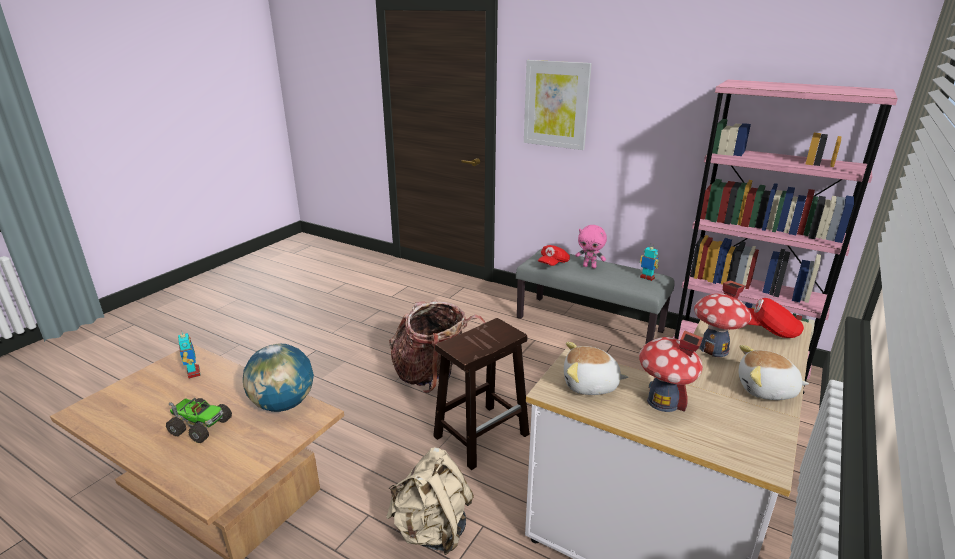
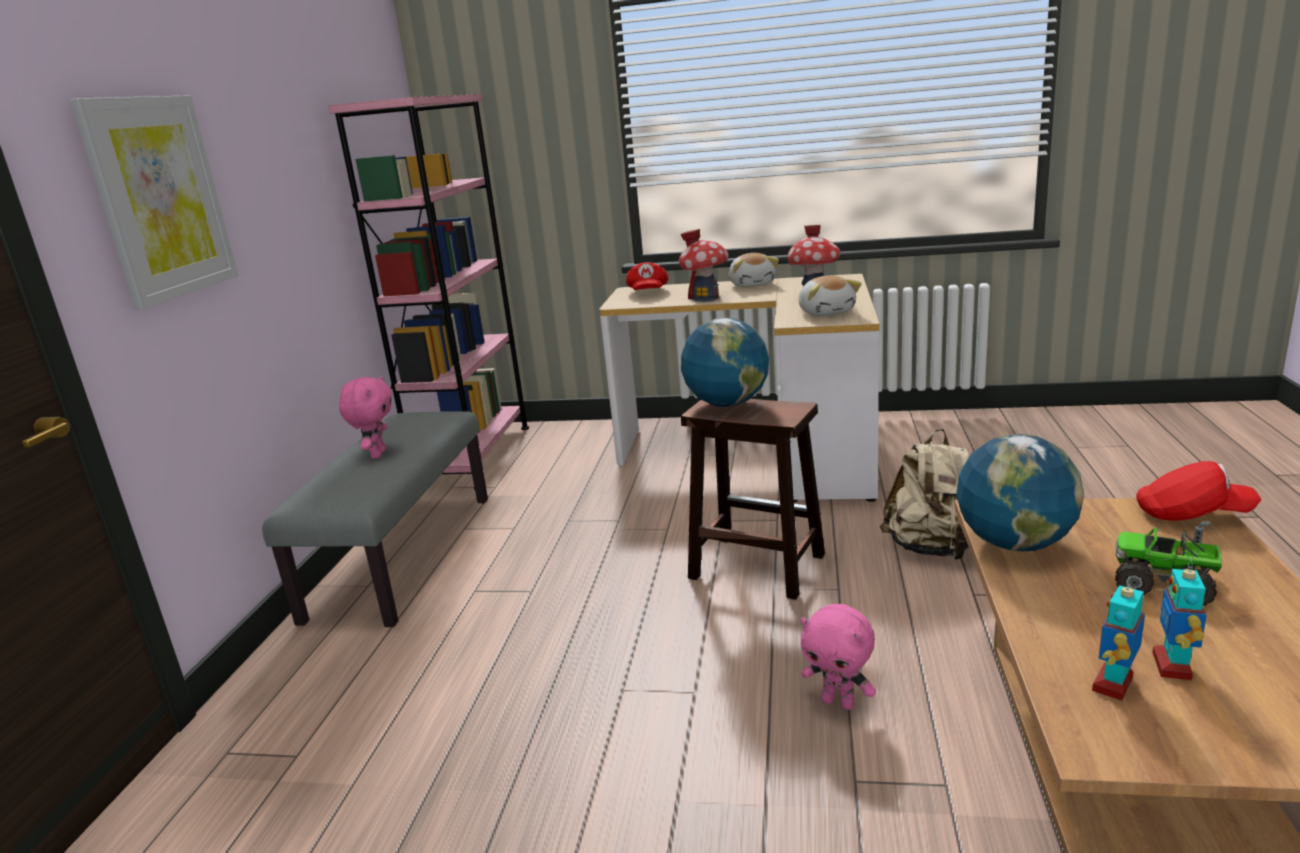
camera: 110 degrees left, 5 degrees down
(200, 426) = (1164, 583): toy truck -> toy truck turned 60 degrees counterclockwise
(346, 416) = (839, 702): none -> pink plush toy
(434, 375) = (647, 654): backpack -> none
(499, 335) = (727, 404): none -> globe
(553, 264) = (371, 480): red cap -> red cap (1191, 514)
(647, 278) = (413, 417): toy robot -> toy robot (1173, 666)

